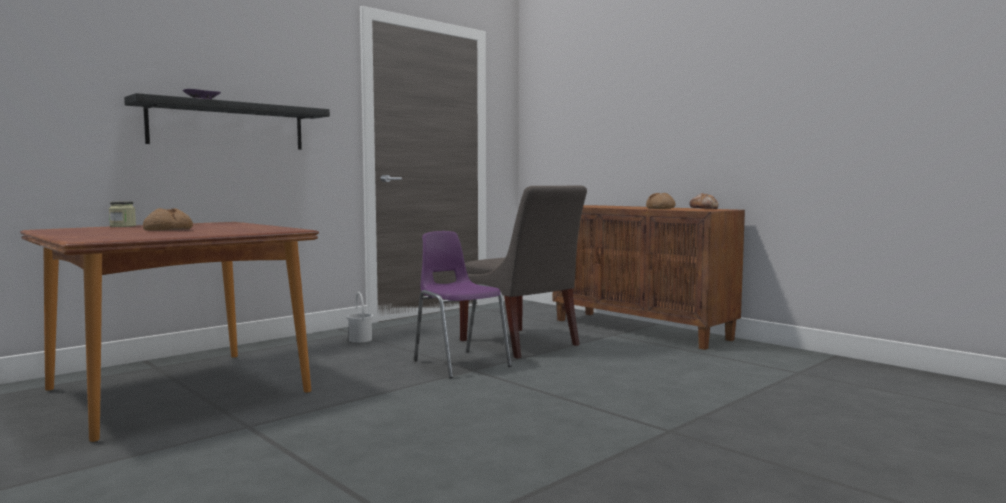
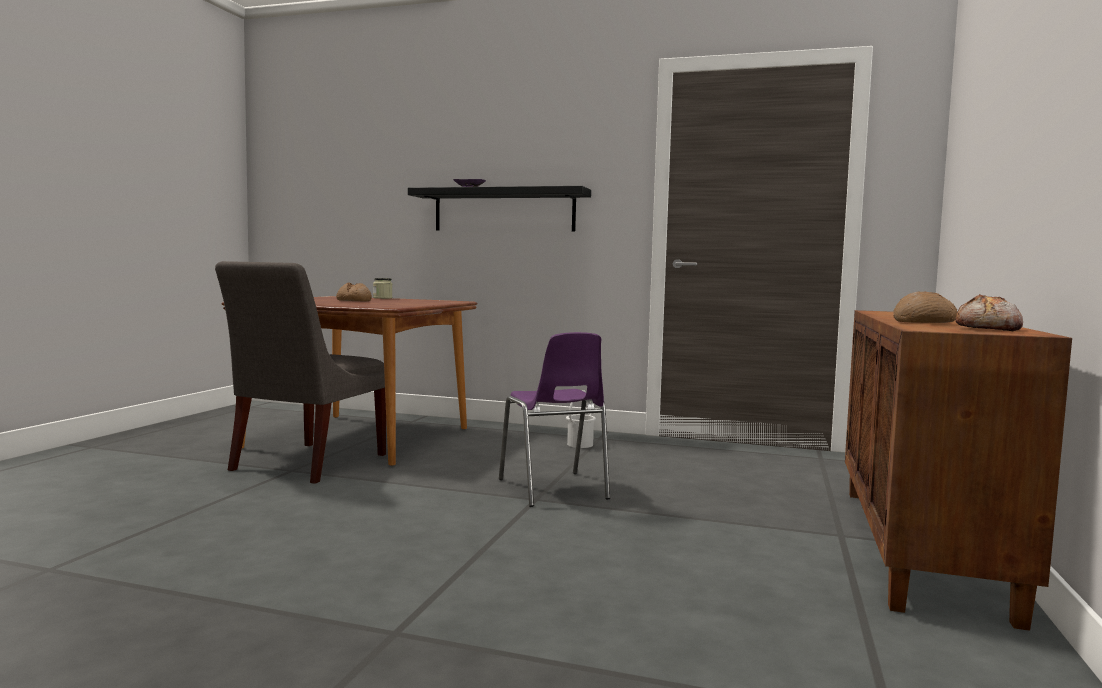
camera: 60 degrees right, 0 degrees up
(460, 363) = (554, 490): purple chair -> purple chair turned 135 degrees clockwise
(521, 344) = (684, 499): grey chair -> grey chair (305, 463)

